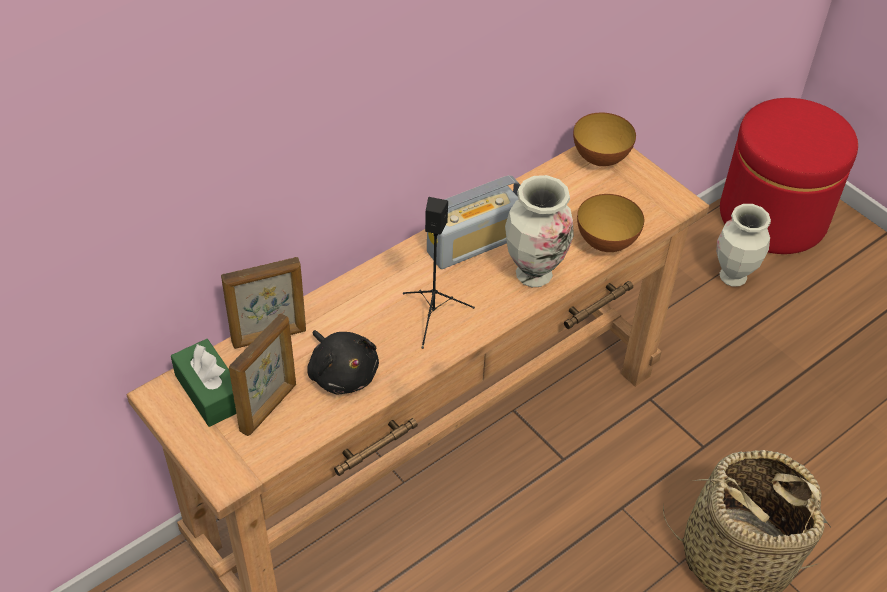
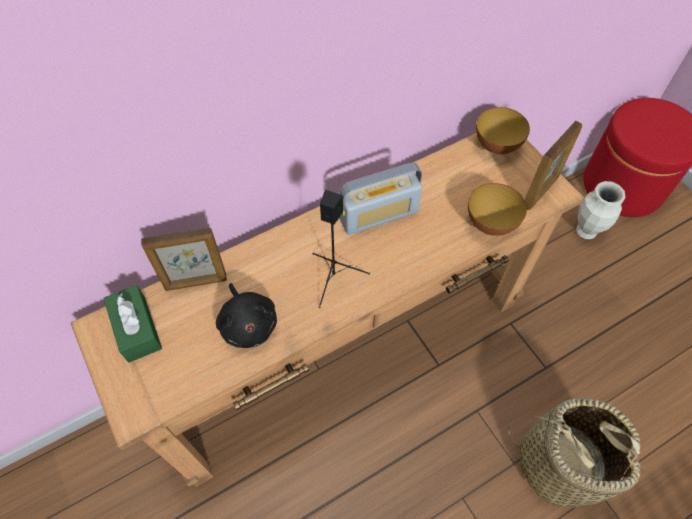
camera: 10 degrees right, 10 degrees up
(269, 407) = (181, 350): picture frame -> picture frame (540, 191)
(533, 275) = (424, 248): vase -> none

